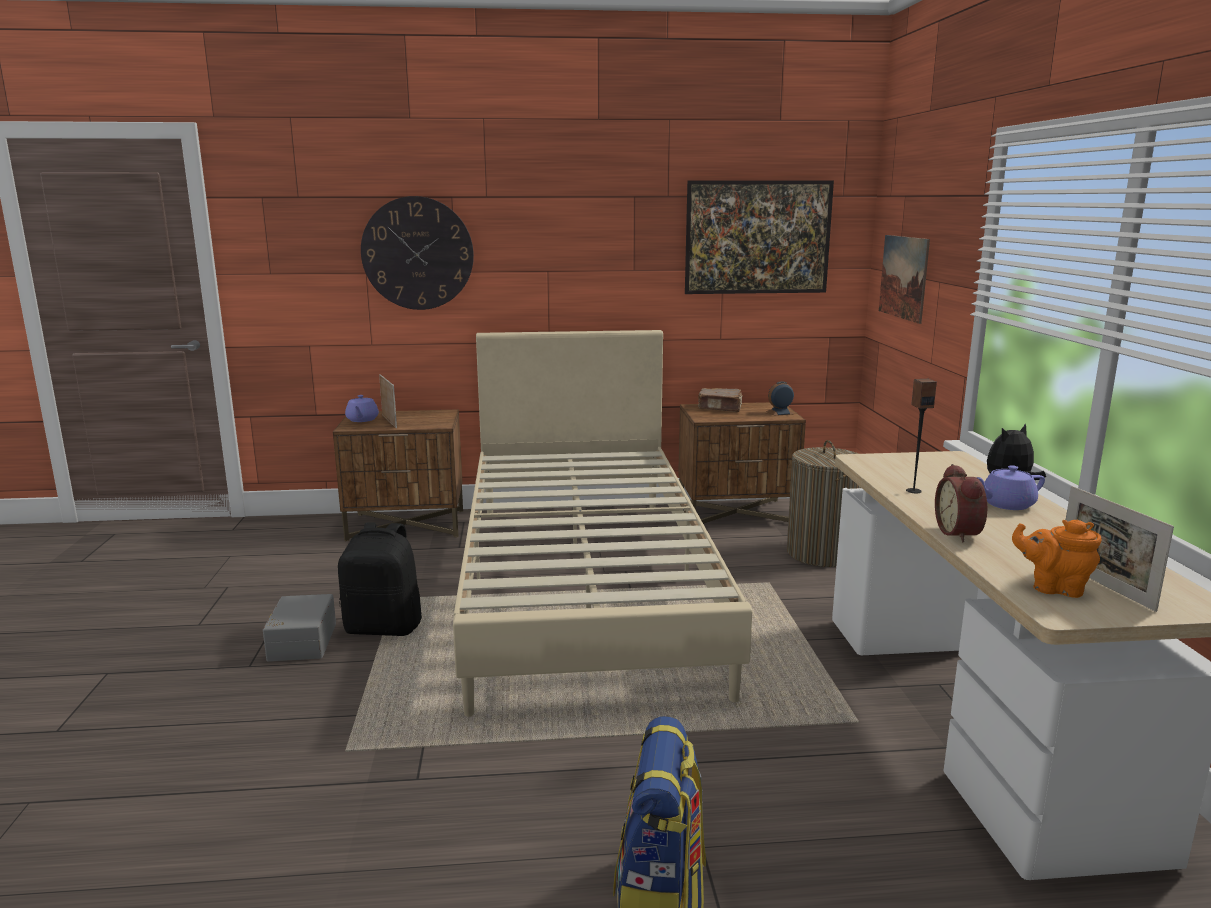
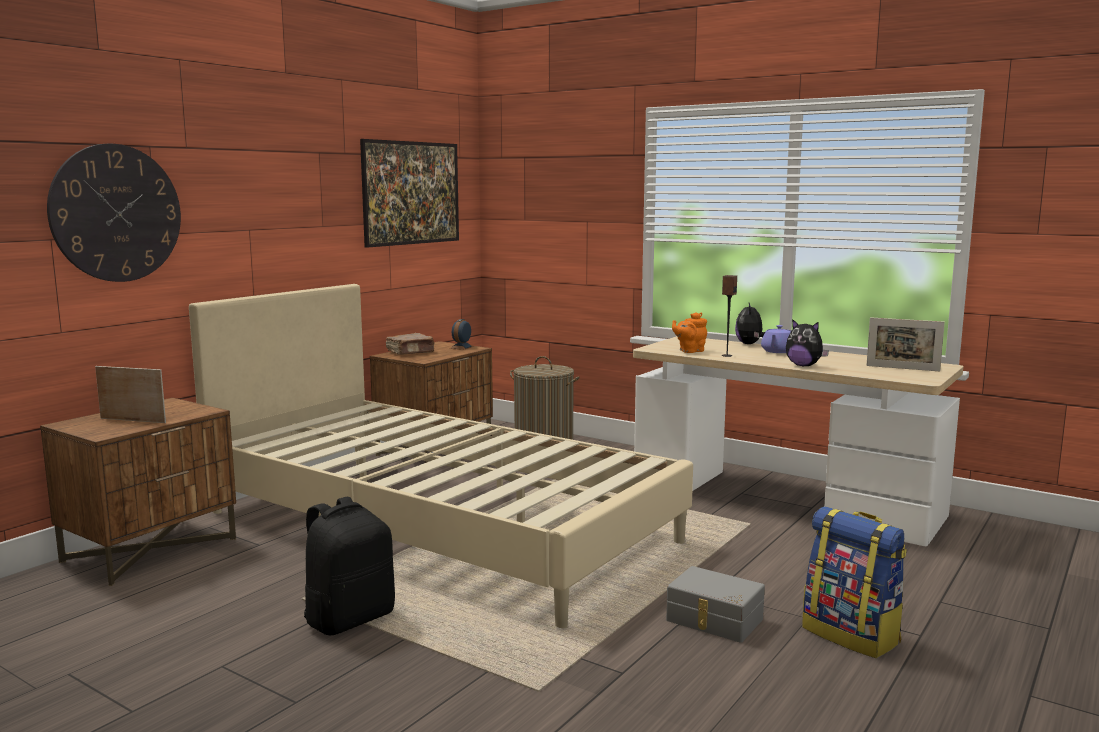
camera: 50 degrees left, 5 degrees down
(300, 641) = (296, 664): grey storage box -> grey storage box (713, 620)
(362, 420) = (92, 426): purple teapot -> none
(903, 277) = (537, 222): picture -> none
(960, 533) = (804, 366): alarm clock -> plush toy
(1053, 588) = (894, 373): orange teapot -> orange teapot (689, 351)

